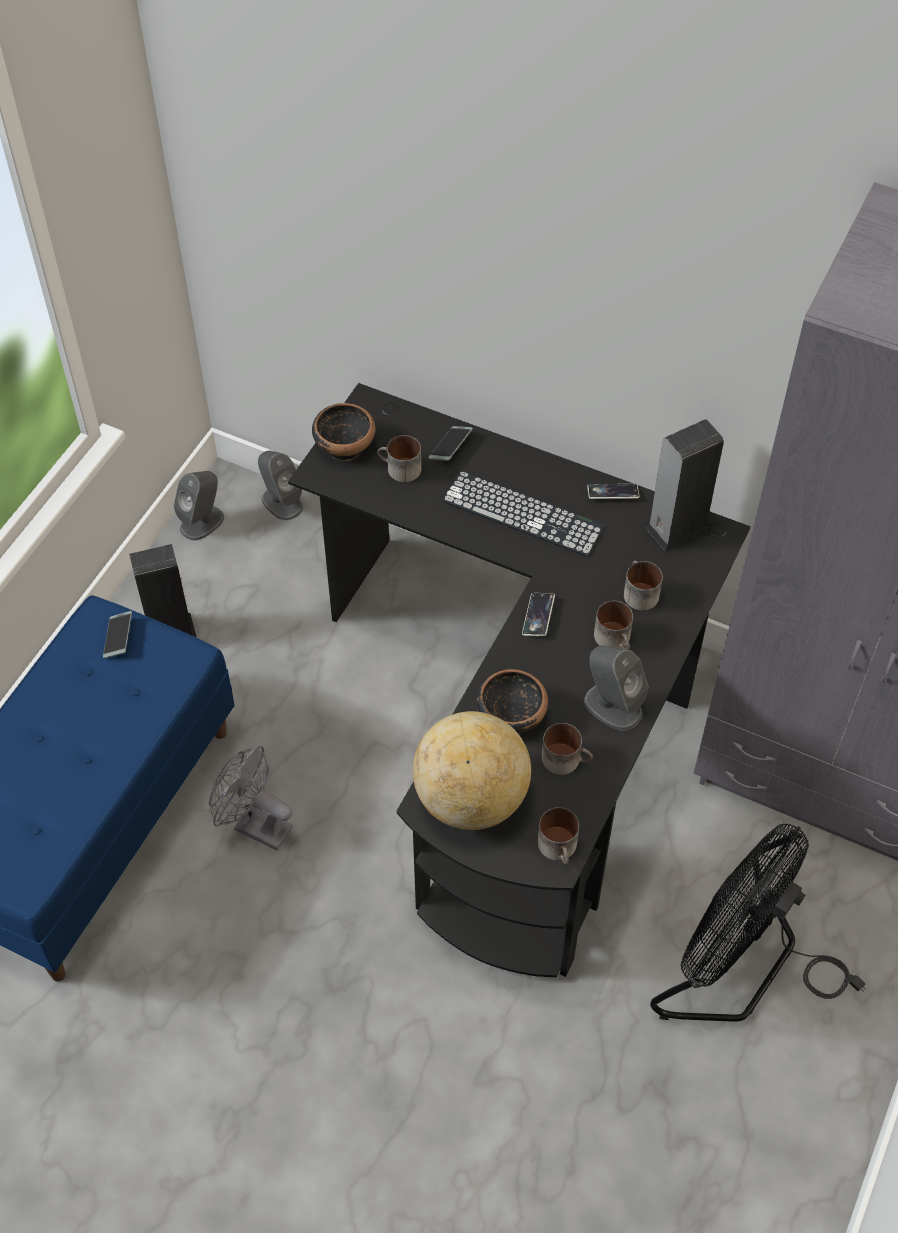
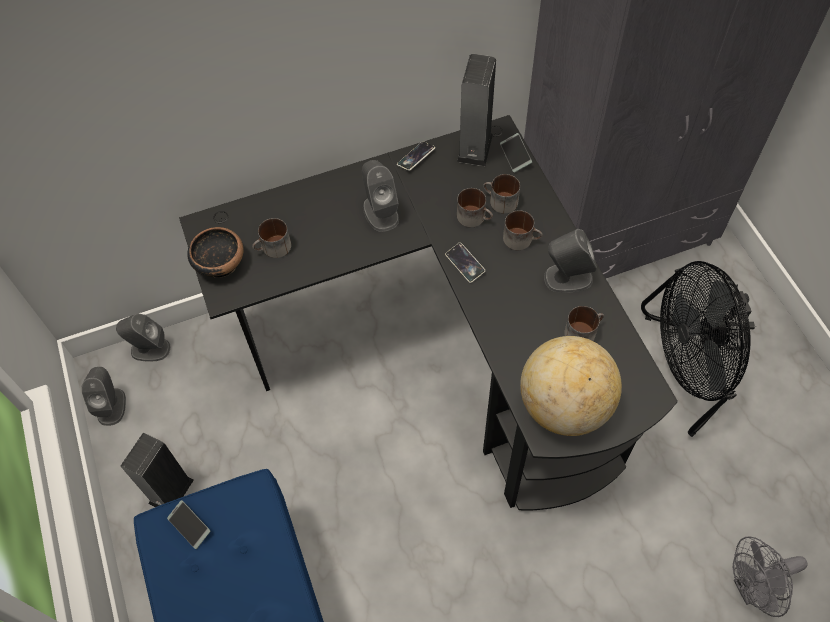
camera: 45 degrees left, 5 degrees up
(255, 826) = (366, 555): grey fan -> grey fan (752, 589)
(450, 447) = (288, 209): phone -> phone (515, 155)
(510, 715) = (523, 335): bowl -> none
(522, 513) = (380, 212): keyboard -> grey speaker
(560, 848) = (643, 385): mug -> mug (475, 217)

